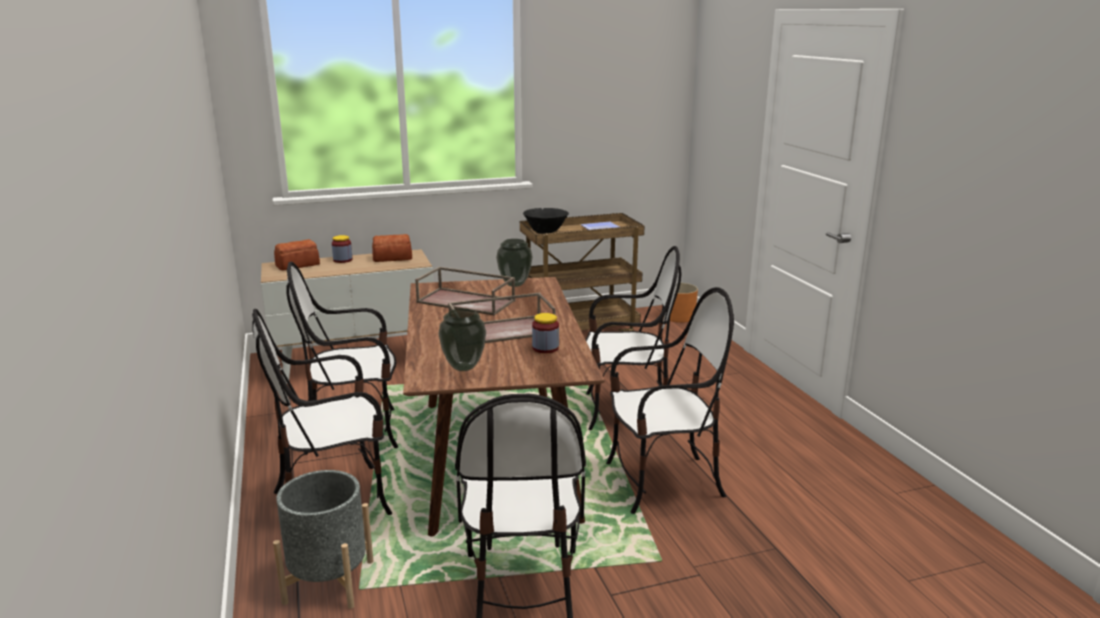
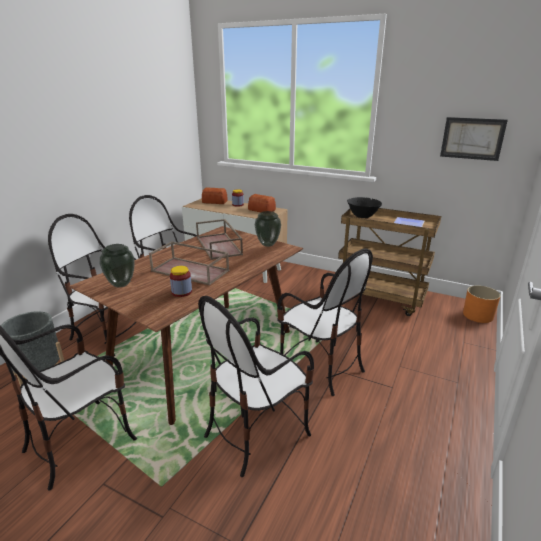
camera: 45 degrees right, 5 degrees up
(630, 120) = (472, 138): none -> picture
(663, 483) = (256, 432): chair -> chair turned 105 degrees clockwise

